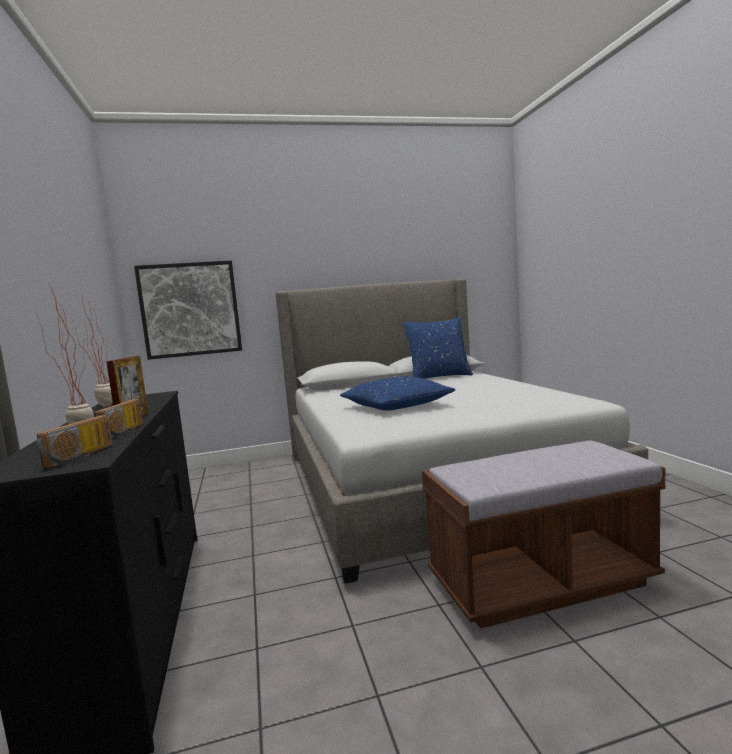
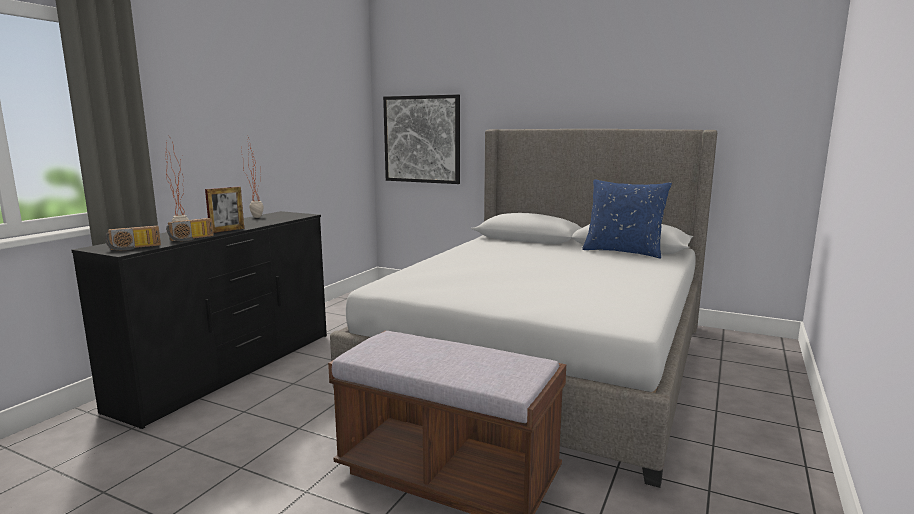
camera: 40 degrees right, 5 degrees up
(396, 405) = (478, 269): blue pillow -> none

